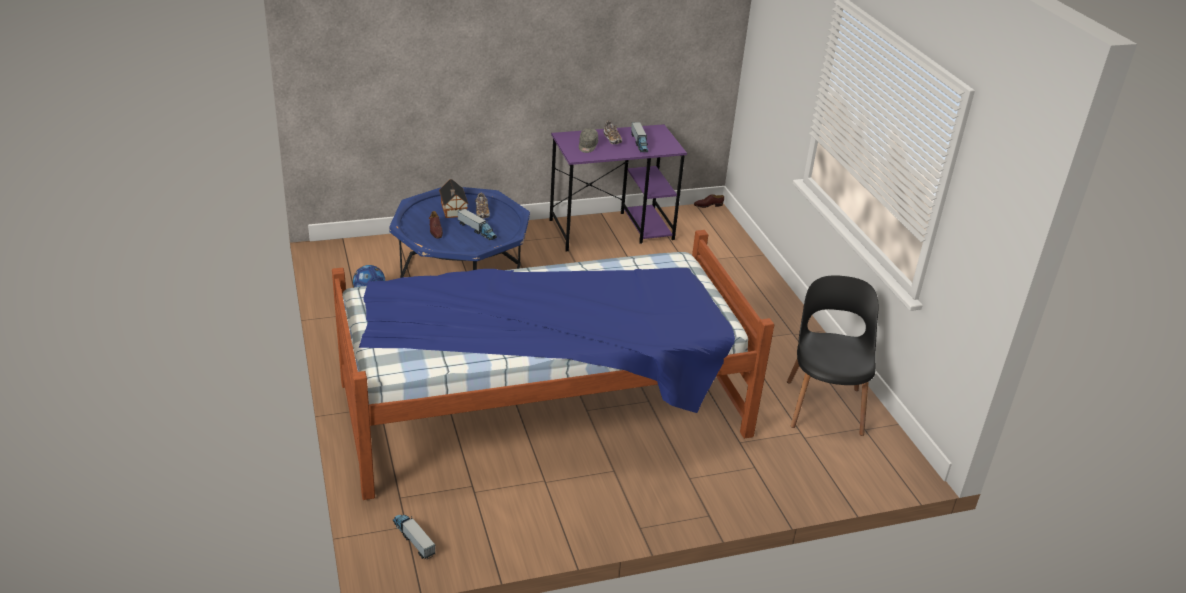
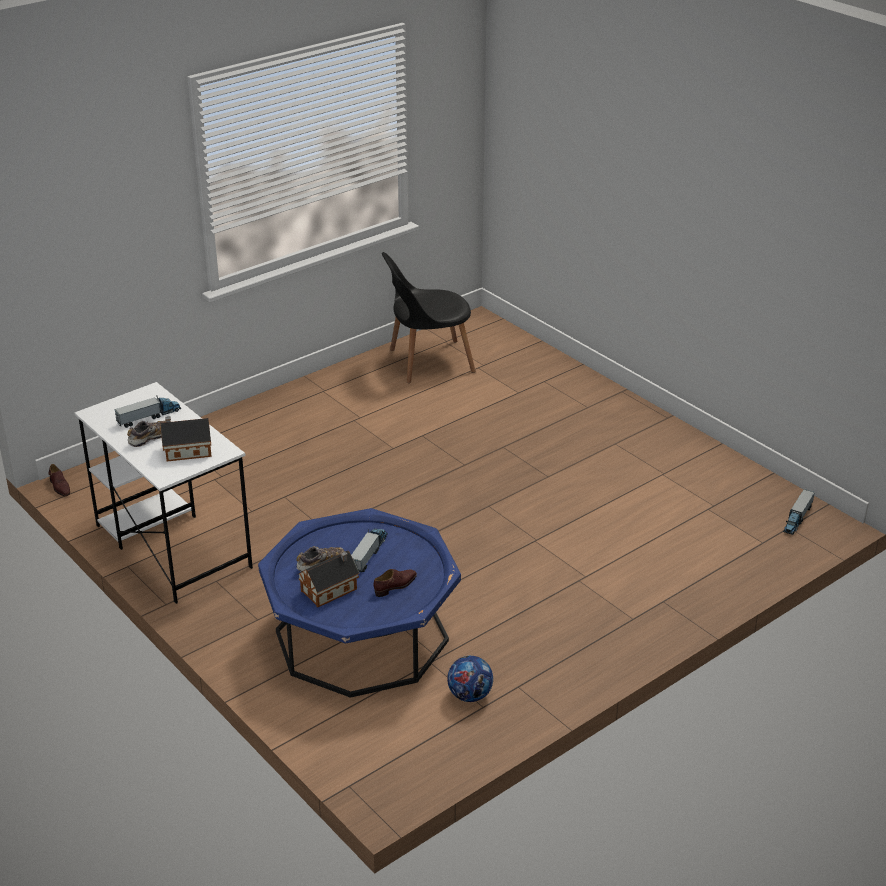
camera: 110 degrees left, 0 degrees up
(545, 410) = (570, 499): bed -> none
(587, 146) = (186, 451): grey cap -> toy house
(612, 229) = (172, 545): purple desk -> white desk

